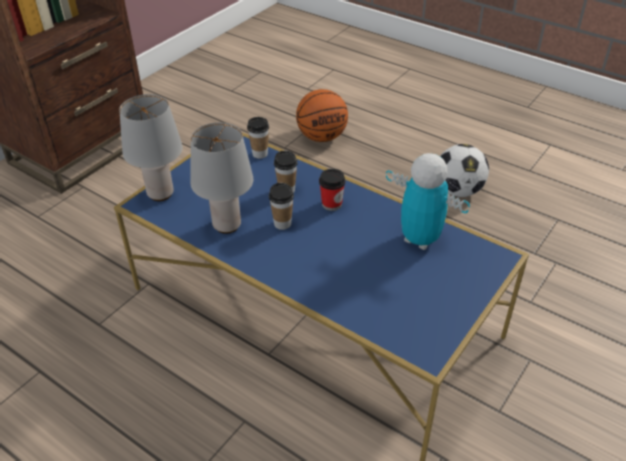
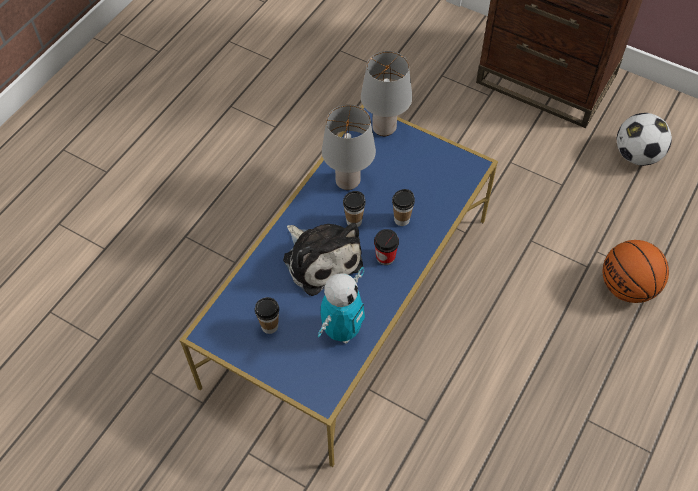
camera: 85 degrees right, 15 degrees up
(260, 154) = (455, 192): cup -> cup (269, 326)
(329, 251) = (320, 259): none -> plush toy
(458, 191) = (555, 437): football -> football (636, 155)

